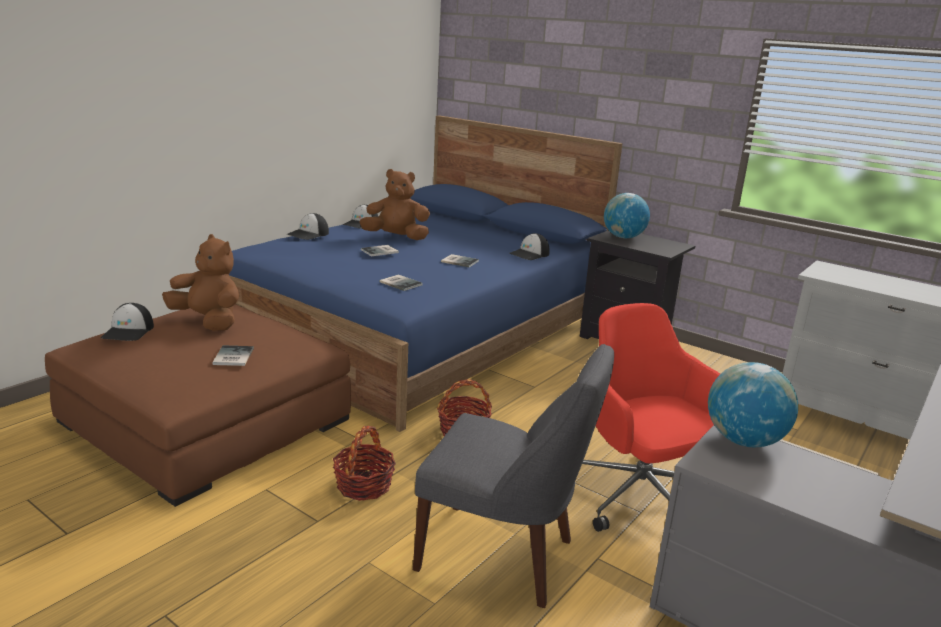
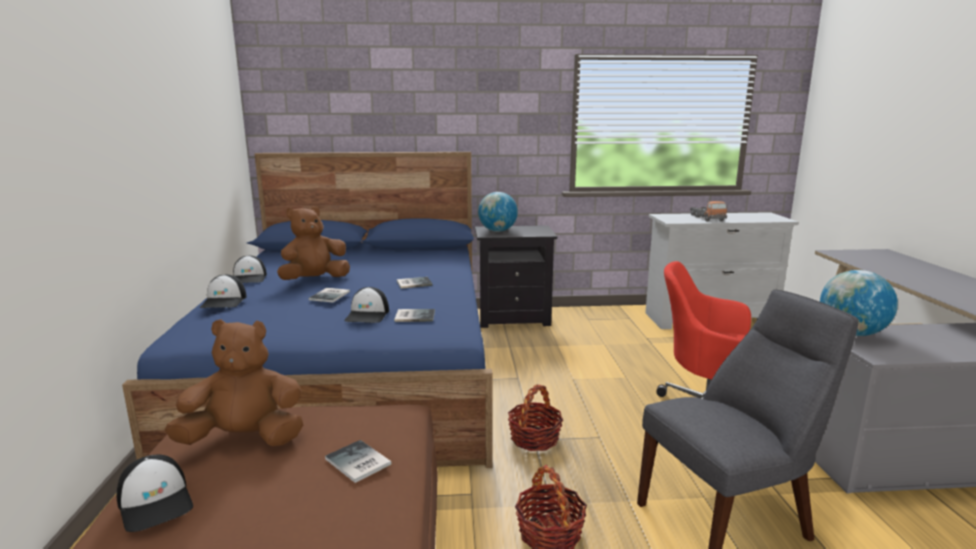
camera: 40 degrees left, 5 degrees down
(529, 254) = (449, 262): cap -> cap (368, 315)
(879, 284) = (707, 218): none -> toy truck

